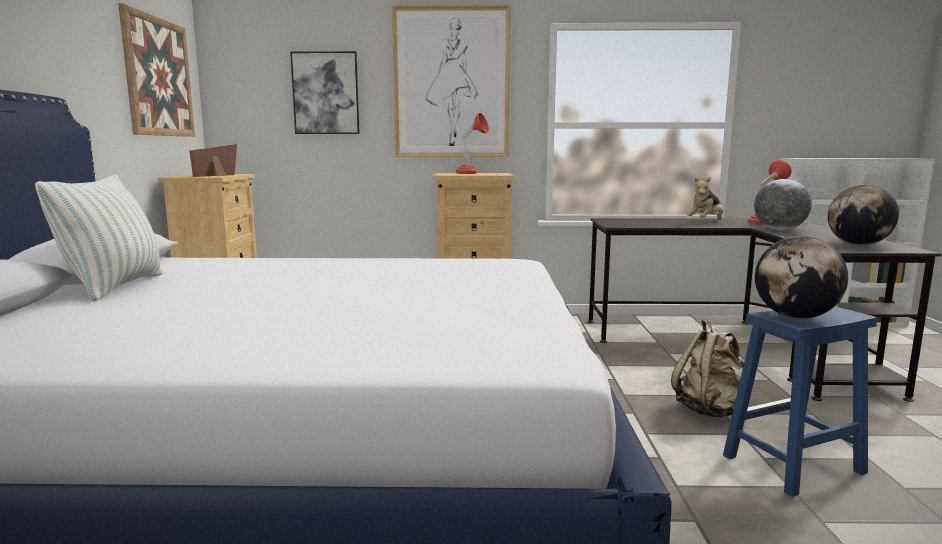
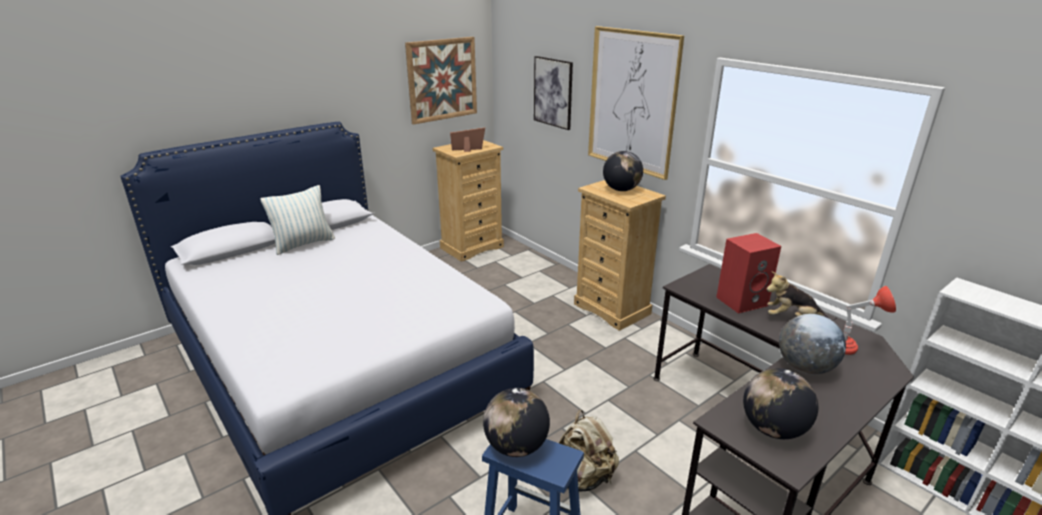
camera: 50 degrees right, 15 degrees up
(471, 173) = (621, 190): red table lamp -> globe
(663, 222) = (742, 301): none -> red speaker

